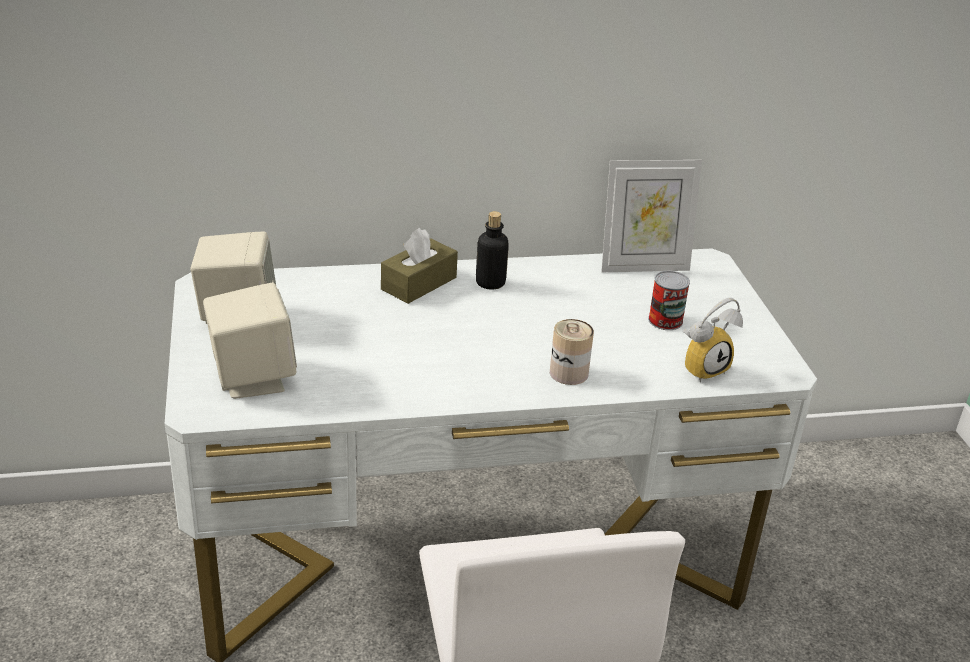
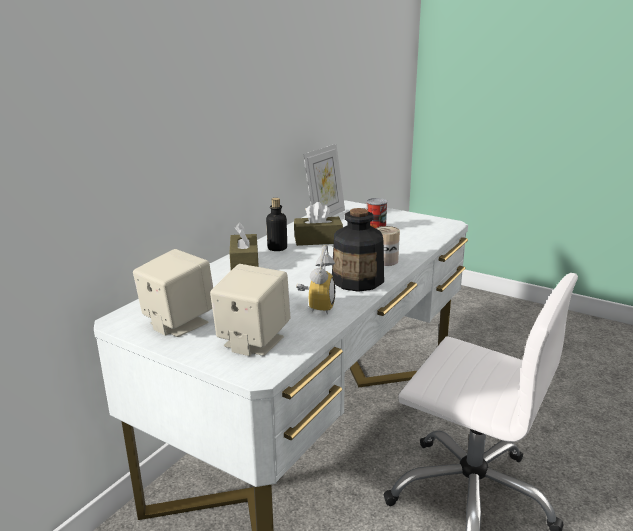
camera: 45 degrees left, 10 degrees down
(481, 377) = (358, 280): none -> bottle
(557, 297) = (318, 240): none -> brown tissue box
(702, 368) = (424, 235): alarm clock -> alarm clock (316, 306)

